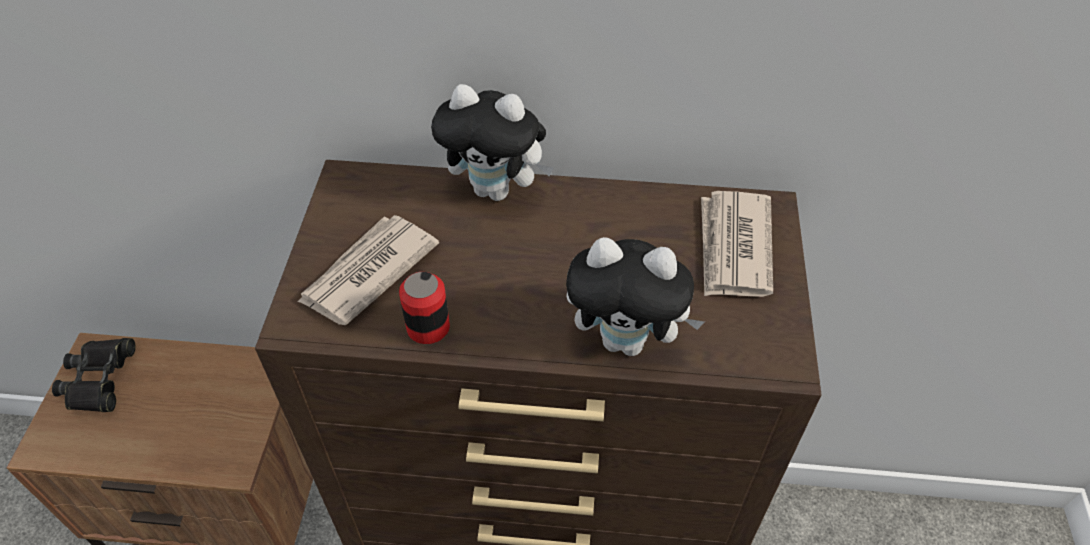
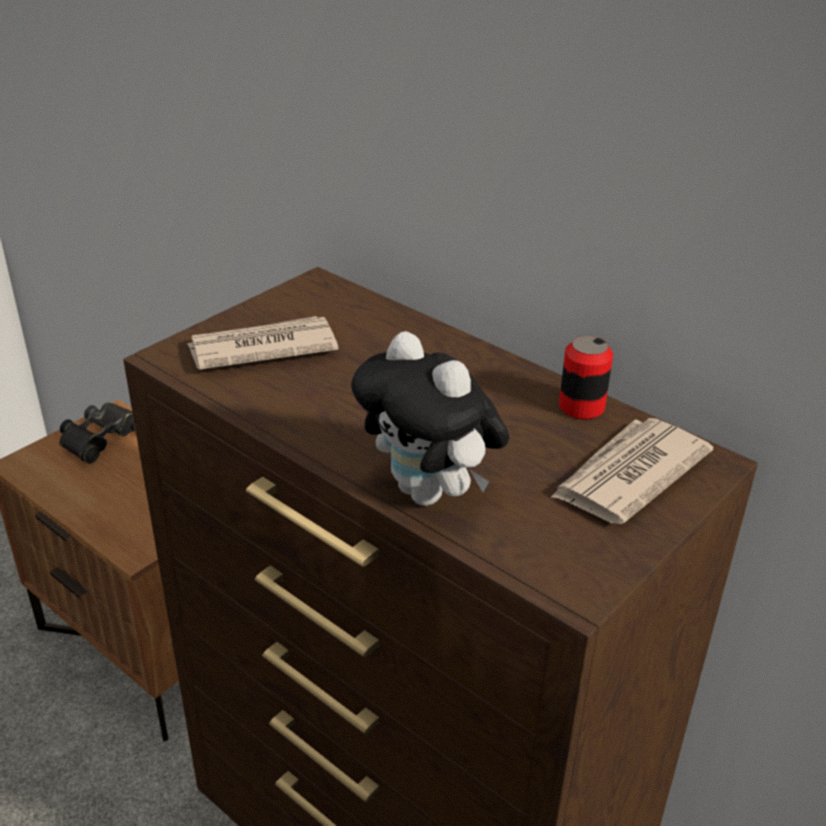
camera: 35 degrees right, 15 degrees down
(428, 327) = (265, 404): can -> can (581, 407)
(496, 190) = (437, 339): plush toy -> none

